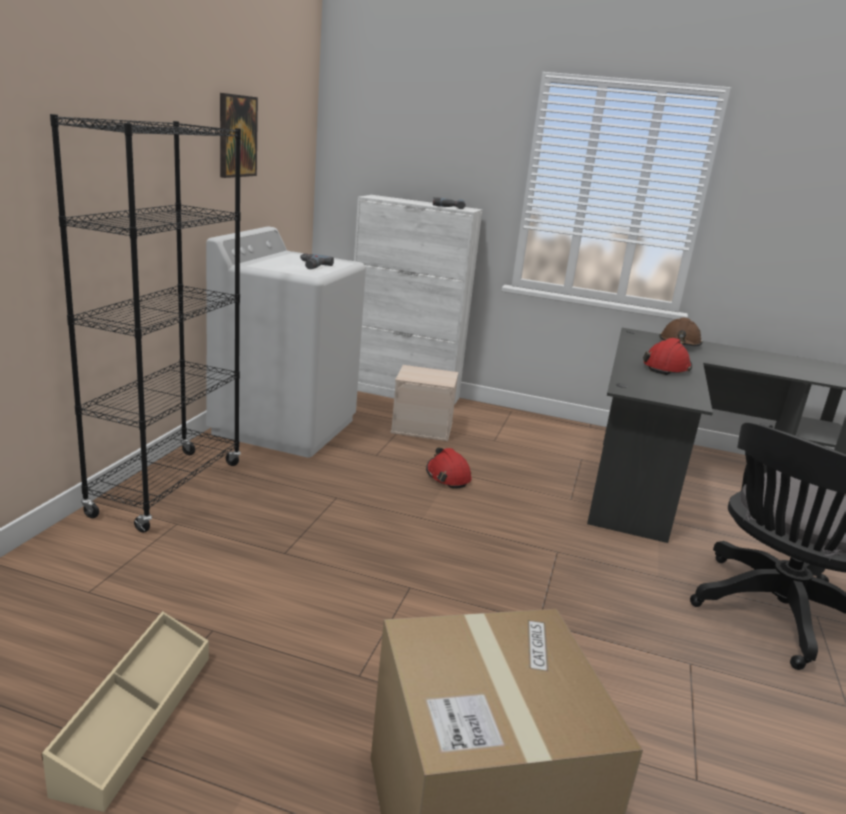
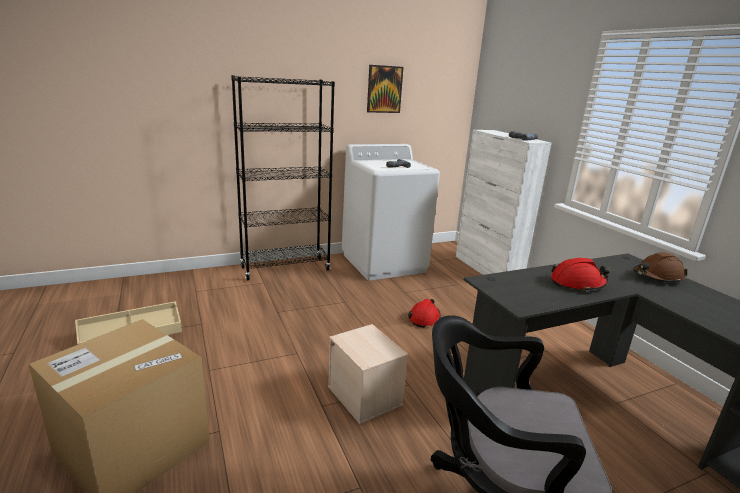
camera: 50 degrees right, 0 degrees up
(423, 427) = (462, 290): beige storage box -> beige storage box (365, 396)

